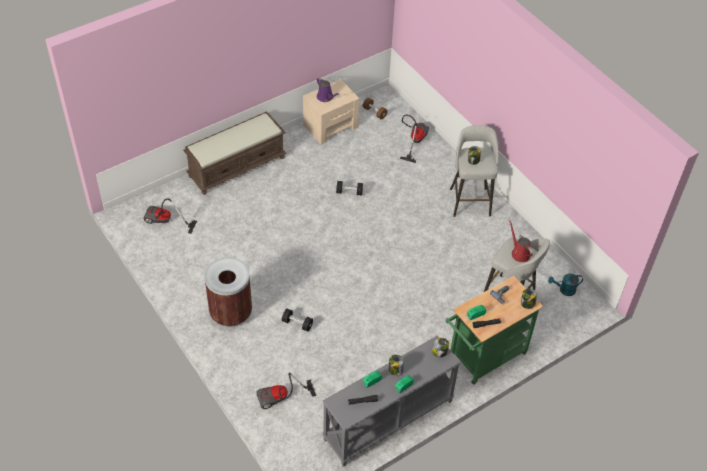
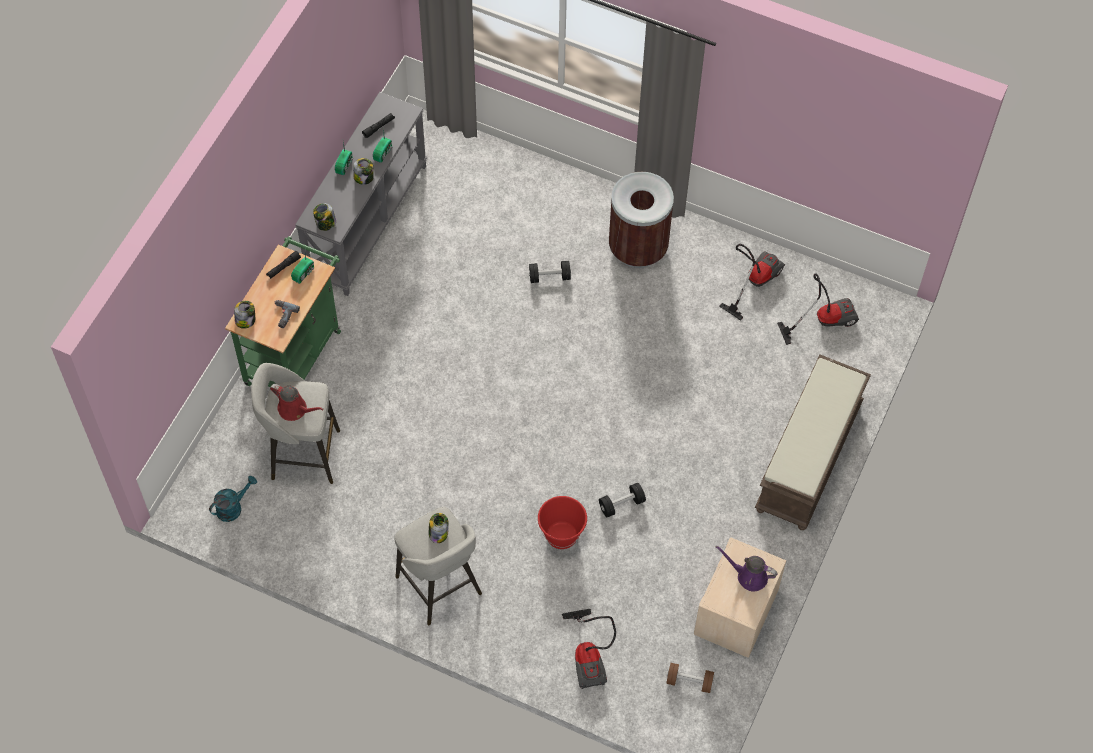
camera: 150 degrees right, 10 degrees up
(281, 399) = (502, 184): vacuum cleaner -> vacuum cleaner (754, 281)
(391, 193) = (562, 535): none -> red bucket

